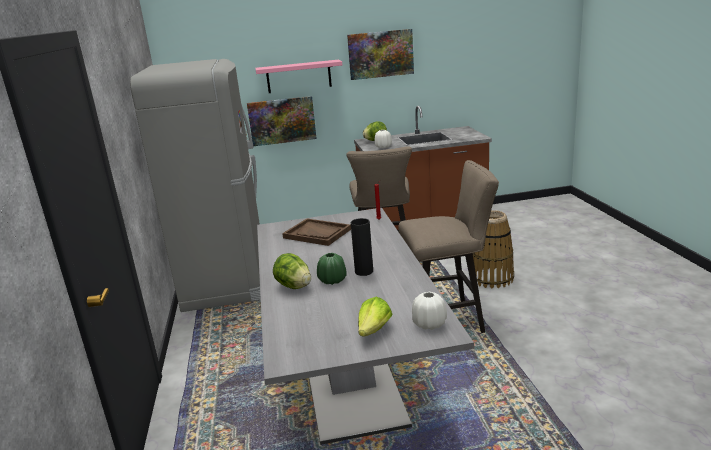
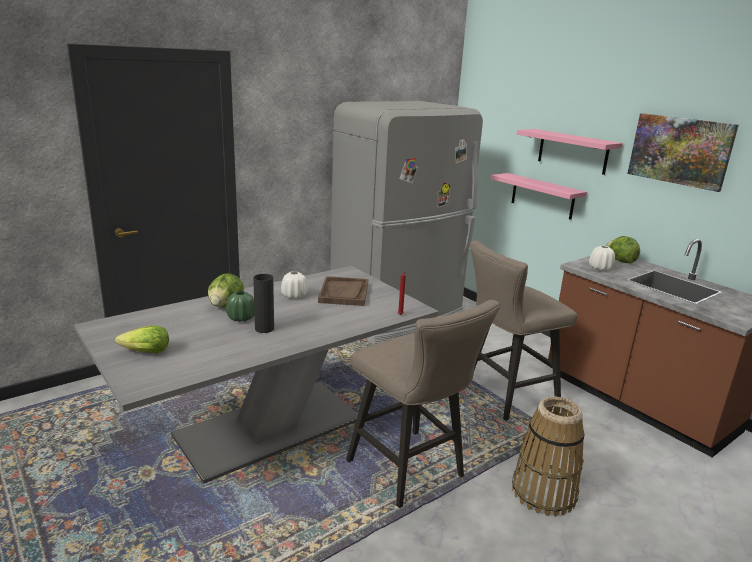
camera: 60 degrees right, 0 degrees up
(282, 120) = (542, 196): picture -> pink shelf
(429, 324) = (158, 377): white vase -> white vase (294, 296)

